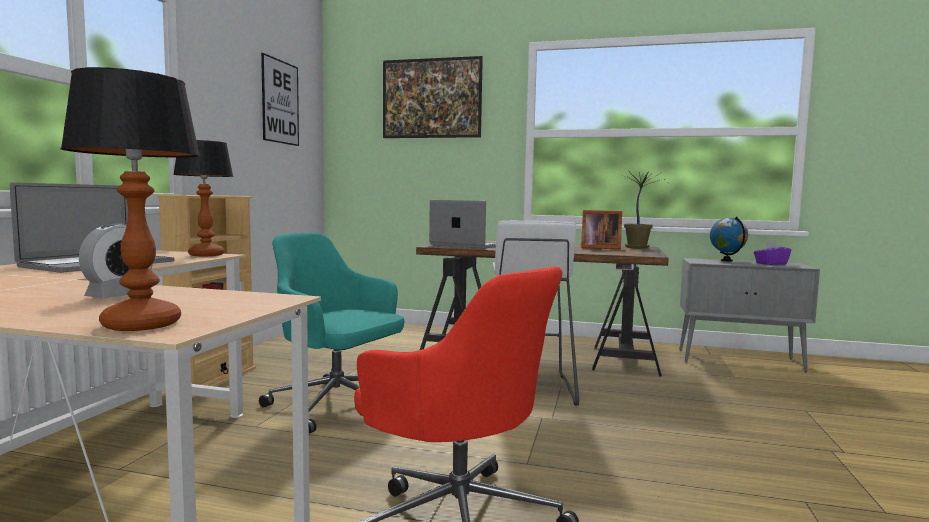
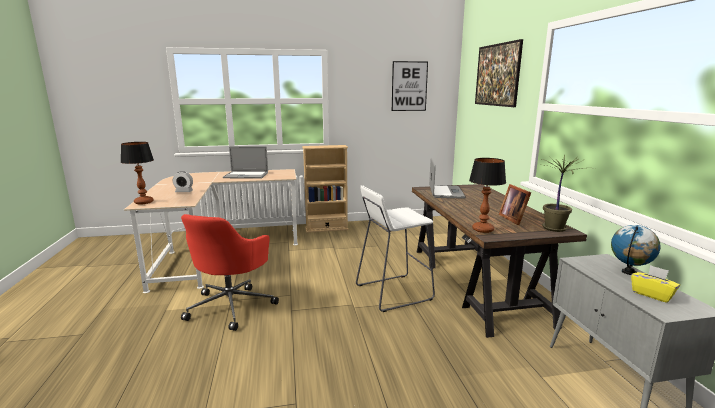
camera: 65 degrees right, 10 degrees up
(207, 255) = (286, 176): table lamp -> table lamp (483, 229)
(337, 405) = (322, 256): turquoise office chair -> none
(771, 264) = (652, 294): purple tissue box -> yellow tissue box

